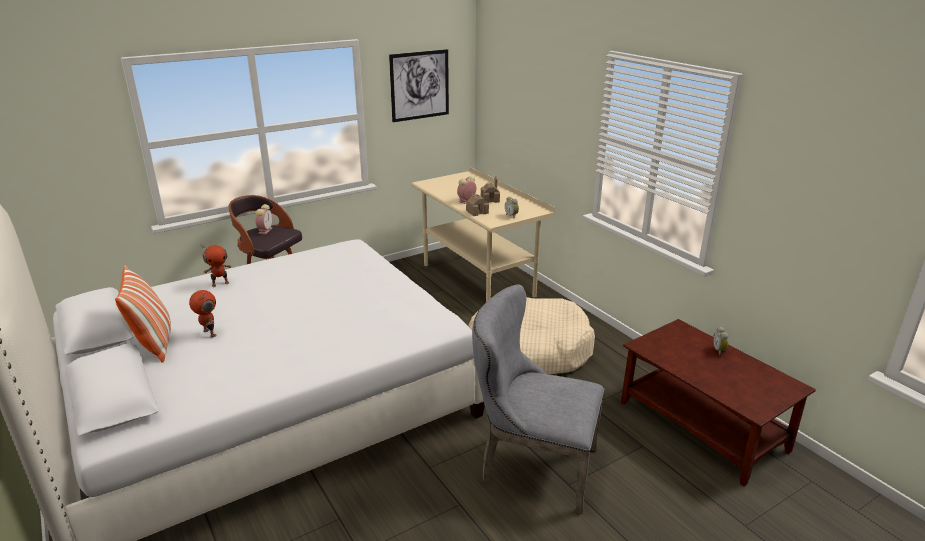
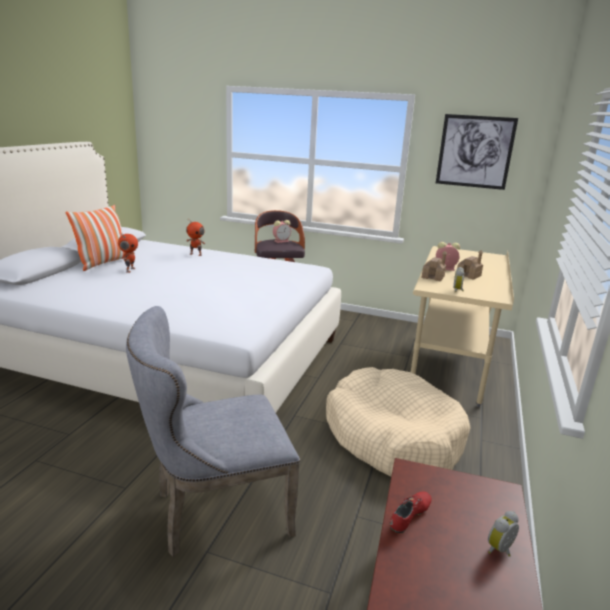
camera: 50 degrees right, 5 degrees down
(531, 466) = (214, 512): grey chair -> grey chair turned 90 degrees counterclockwise
(677, 364) = (410, 516): none -> red shoe

